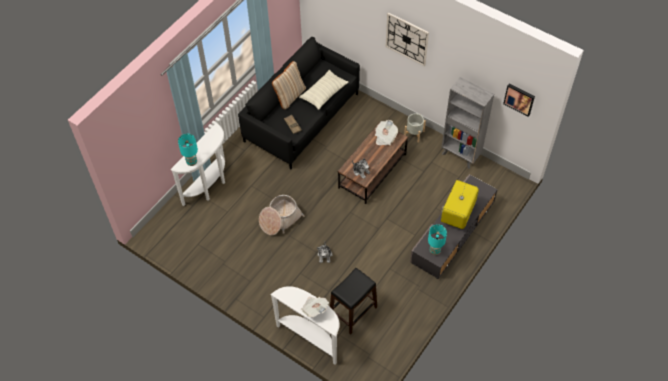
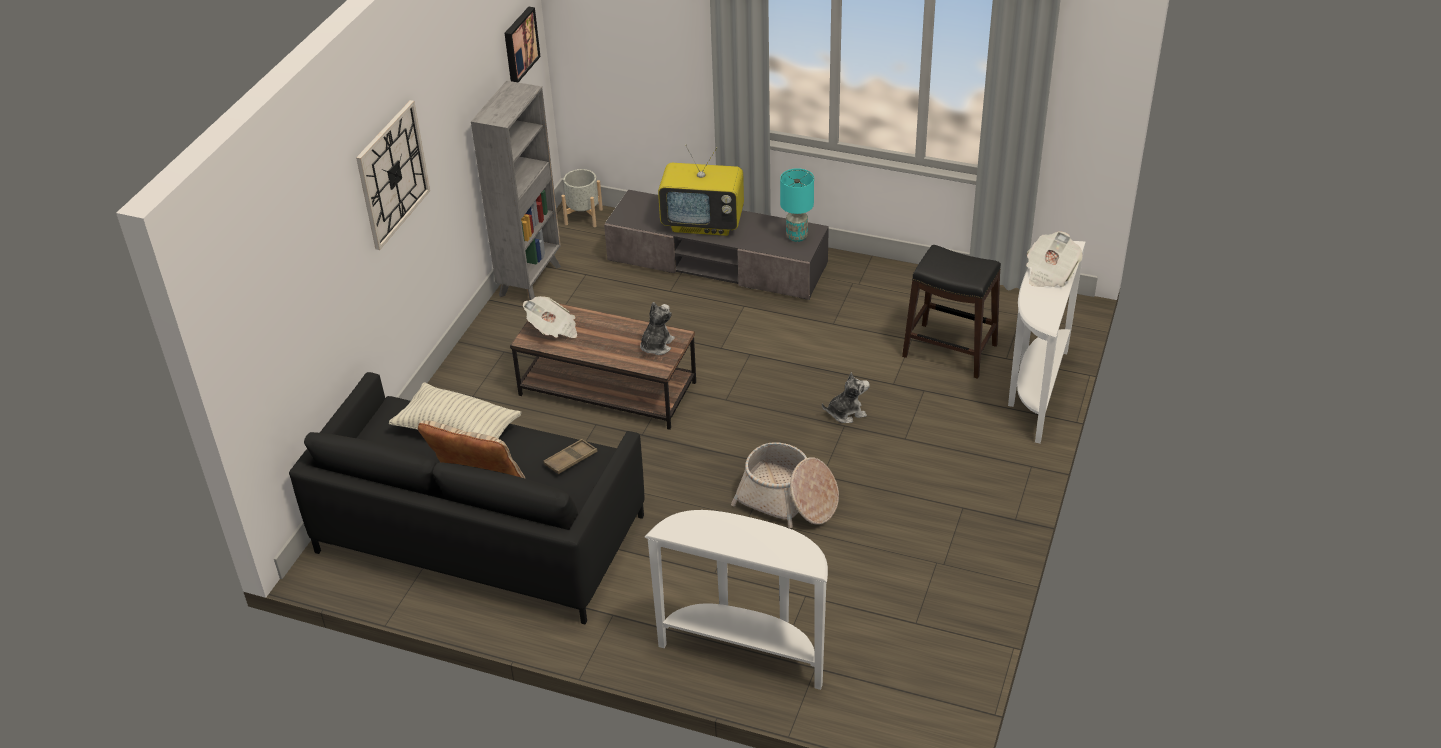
camera: 105 degrees left, 15 degrees down
(191, 162) = (789, 544): turquoise table lamp -> none
(414, 134) = (489, 348): grey planter -> grey planter (583, 217)

